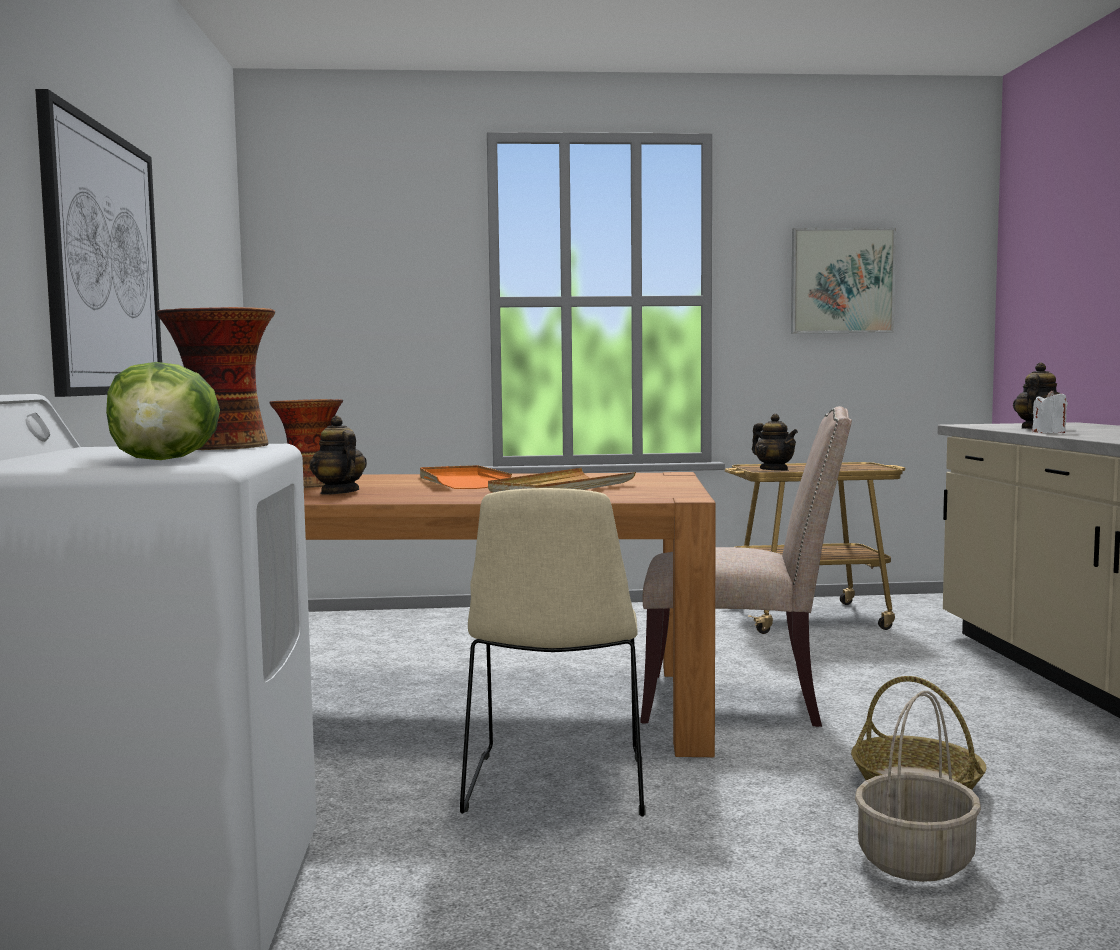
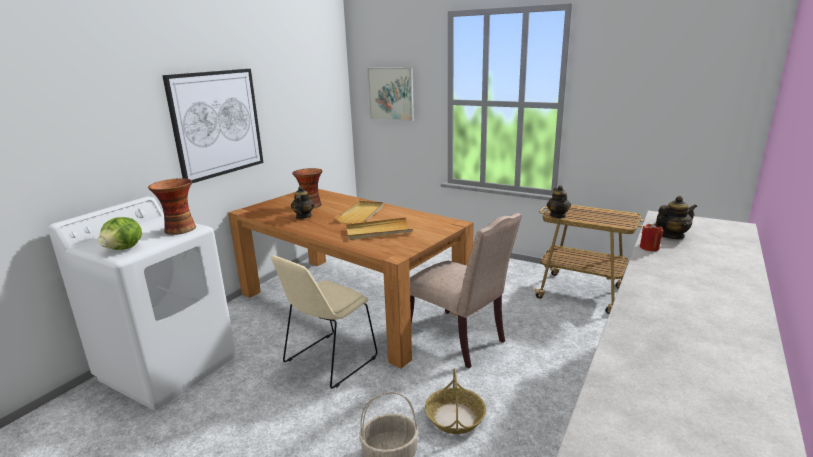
camera: 35 degrees right, 15 degrees up
(461, 482) = (361, 214): orange tray -> beige tray
(842, 281) = (650, 97): picture -> picture (391, 94)
(1049, 433) = (649, 248): white candle -> red candle

